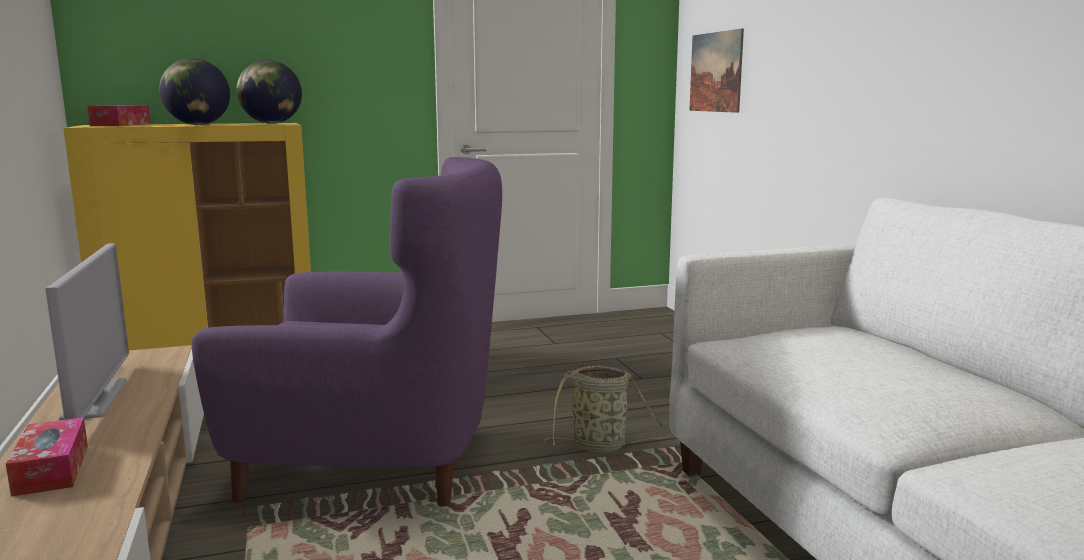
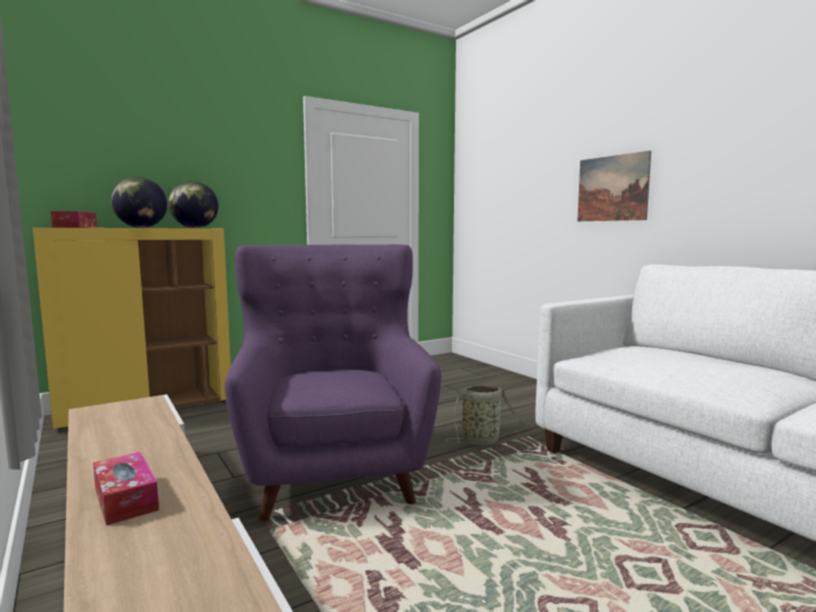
camera: 15 degrees left, 5 degrees down
(95, 399) = (114, 440): television -> none
(376, 461) = (334, 469): purple armchair -> purple armchair turned 90 degrees counterclockwise
(715, 72) = (488, 198): picture -> picture (612, 188)

